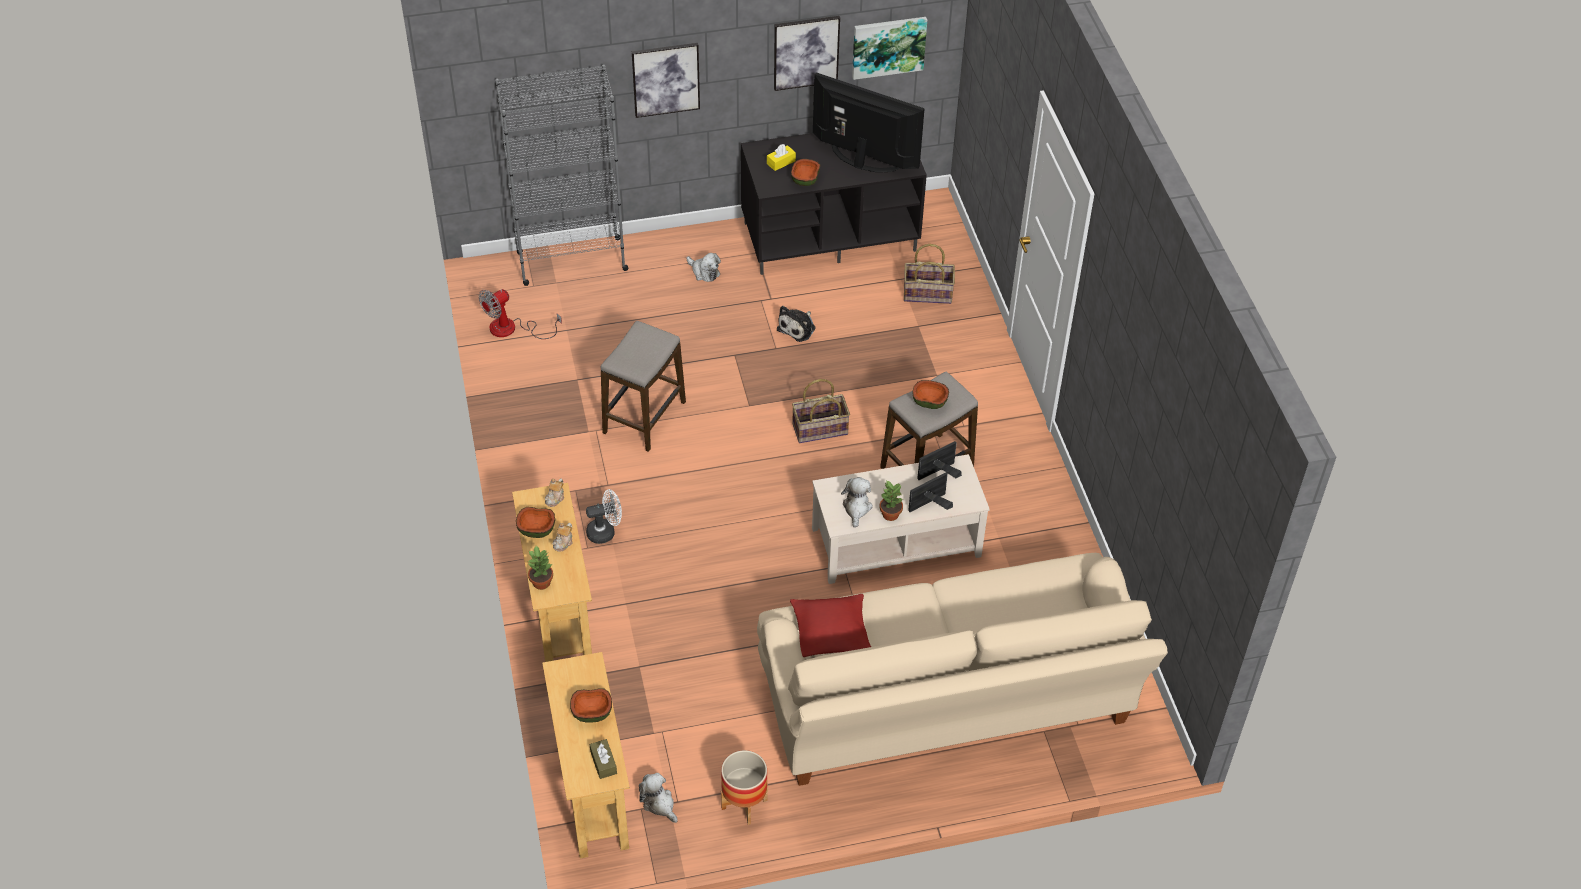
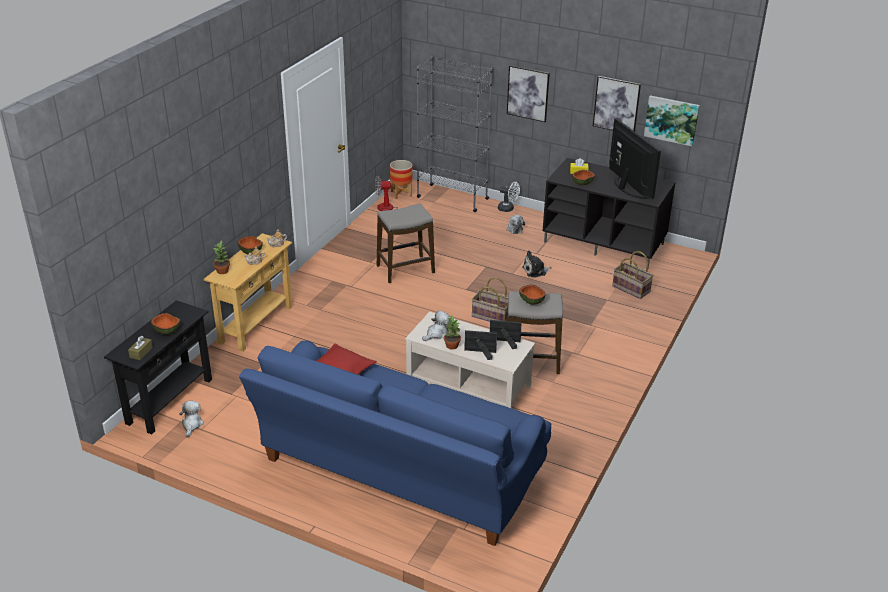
camera: 40 degrees right, 15 degrees down
(593, 792) = (169, 401): beige console table -> black console table
(605, 532) = (324, 303): white fan -> white fan (508, 209)
(744, 804) = (230, 450): planter -> planter (401, 194)
(947, 704) = (398, 472): beige sofa -> blue sofa

